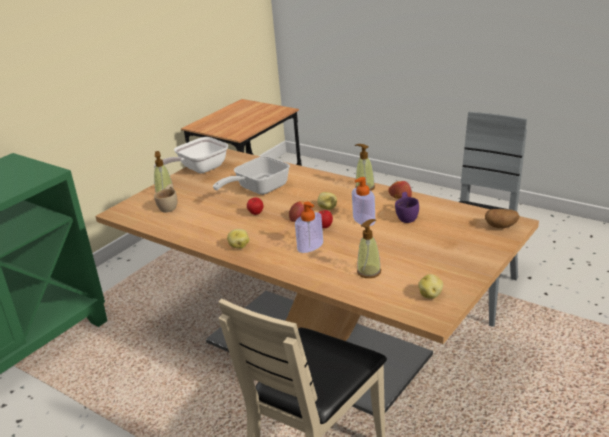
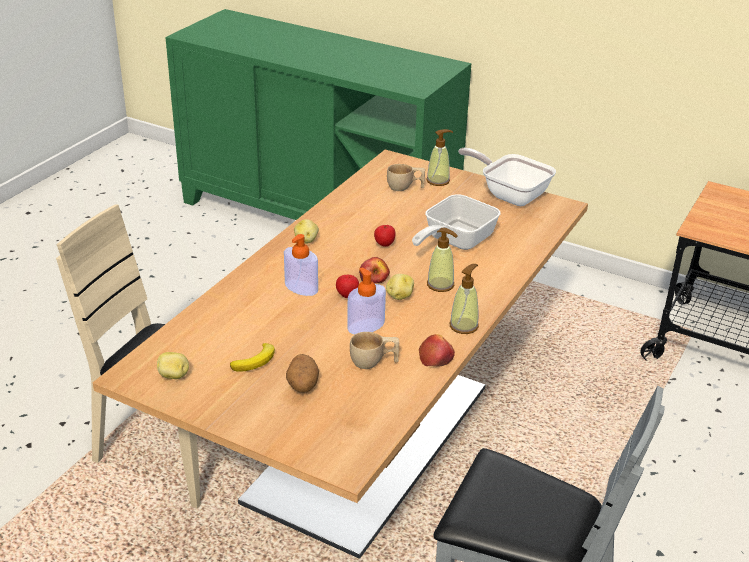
camera: 80 degrees right, 5 degrees up
(257, 189) = (454, 241): frying pan -> frying pan turned 90 degrees counterclockwise
(369, 272) = (234, 331): soap dispenser -> soap dispenser (440, 285)
(407, 216) = (374, 362): purple cup -> beige cup
(408, 260) = (255, 361): none -> banana
(501, 226) = (338, 450): potato -> potato (302, 386)

